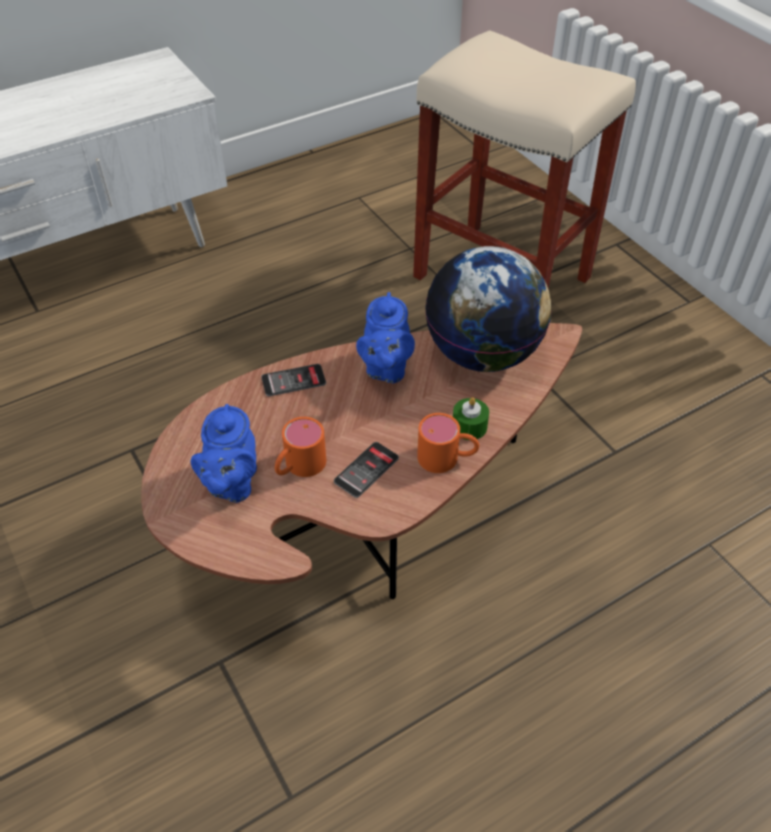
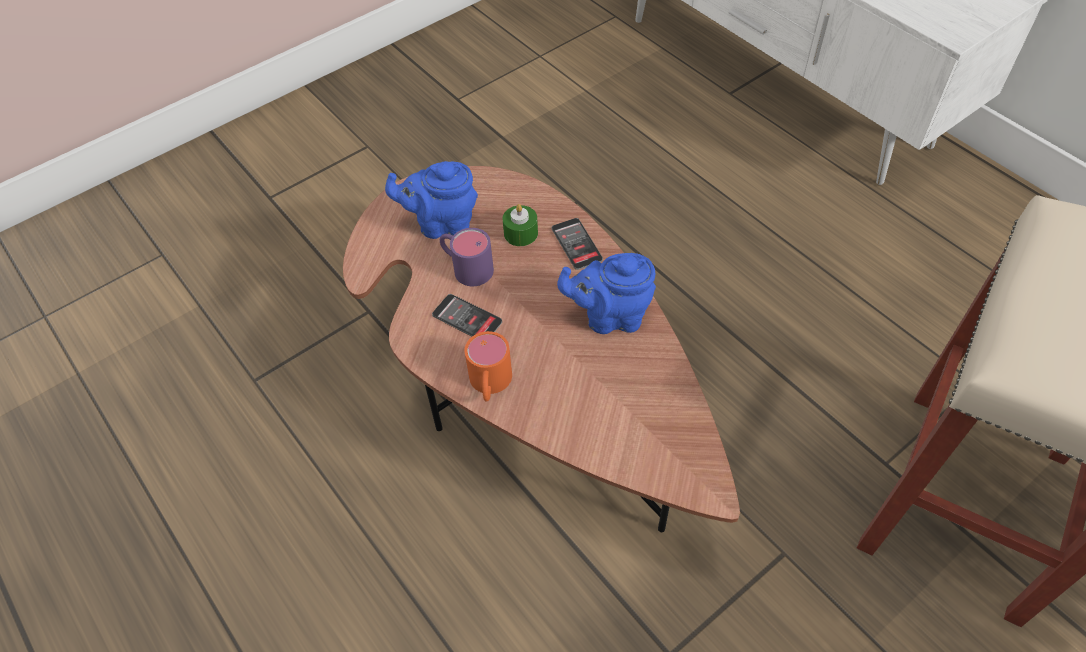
camera: 85 degrees right, 5 degrees up
(299, 466) = (466, 267): orange mug -> purple mug
(469, 426) = (537, 401): green candle -> green candle (521, 233)
(483, 354) = (655, 407): globe -> none

